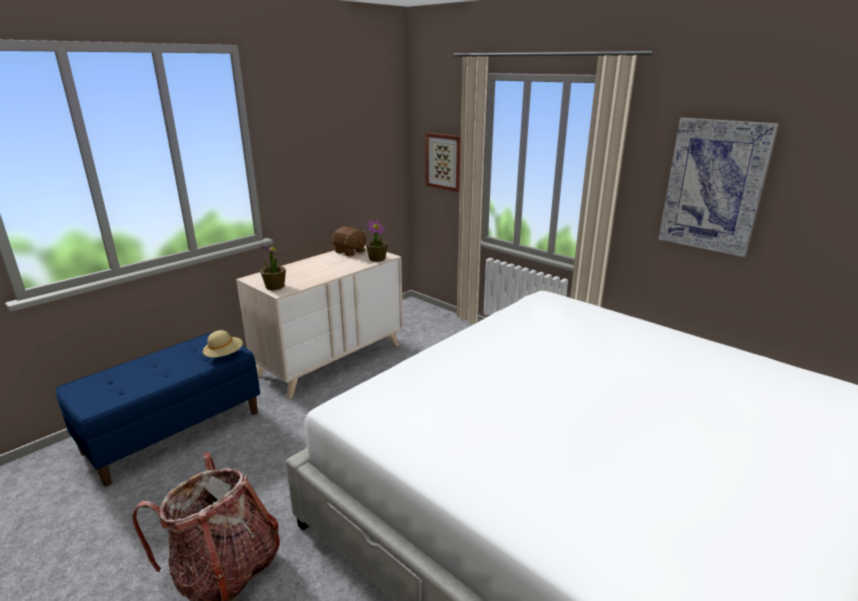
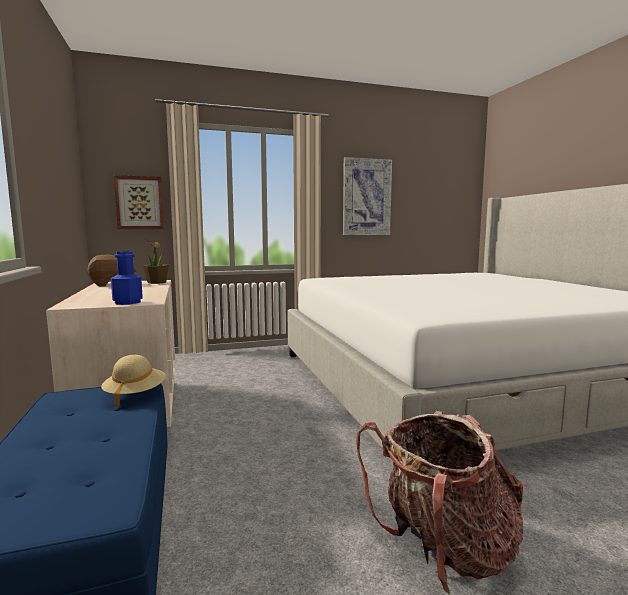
camera: 60 degrees left, 15 degrees down
(274, 287) = (127, 302): potted plant -> blue bottle

